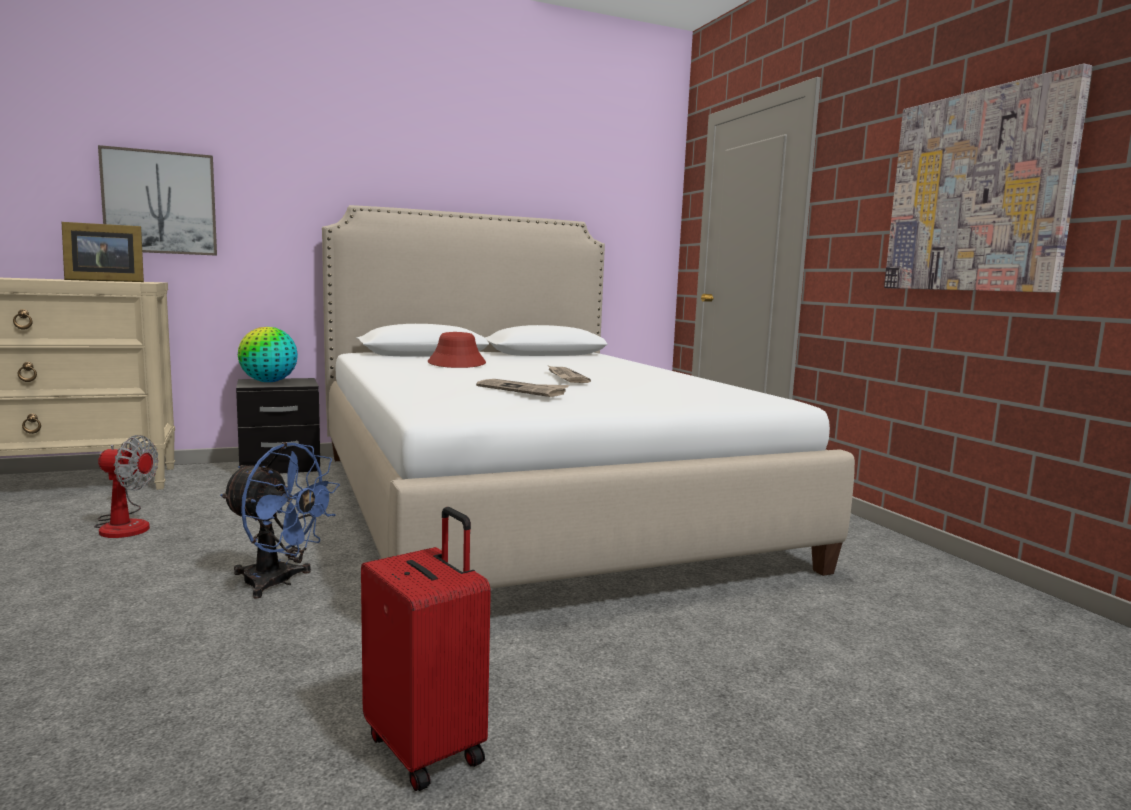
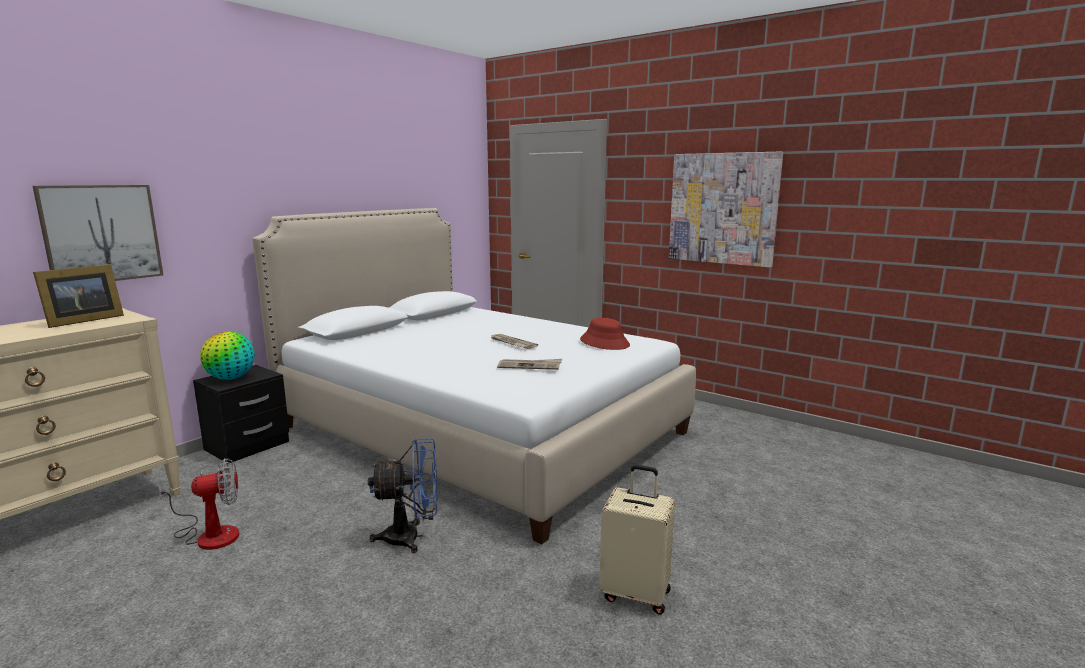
camera: 30 degrees left, 5 degrees up
(427, 747) = (636, 594): red suitcase -> beige suitcase
(457, 363) = (411, 340): red hat -> red hat (604, 342)

